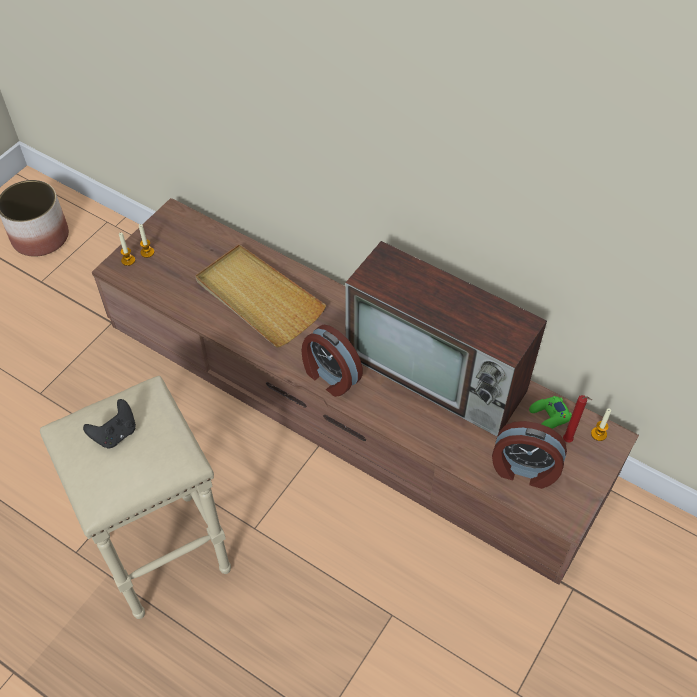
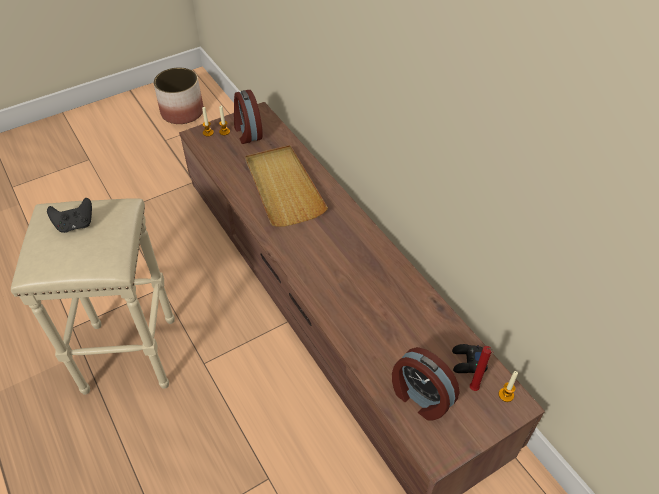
camera: 25 degrees right, 5 degrees down
(330, 376) = (302, 262): alarm clock -> alarm clock (247, 132)
(439, 374) = (390, 292): television -> none
(549, 416) = (468, 362): green game controller -> black game controller

